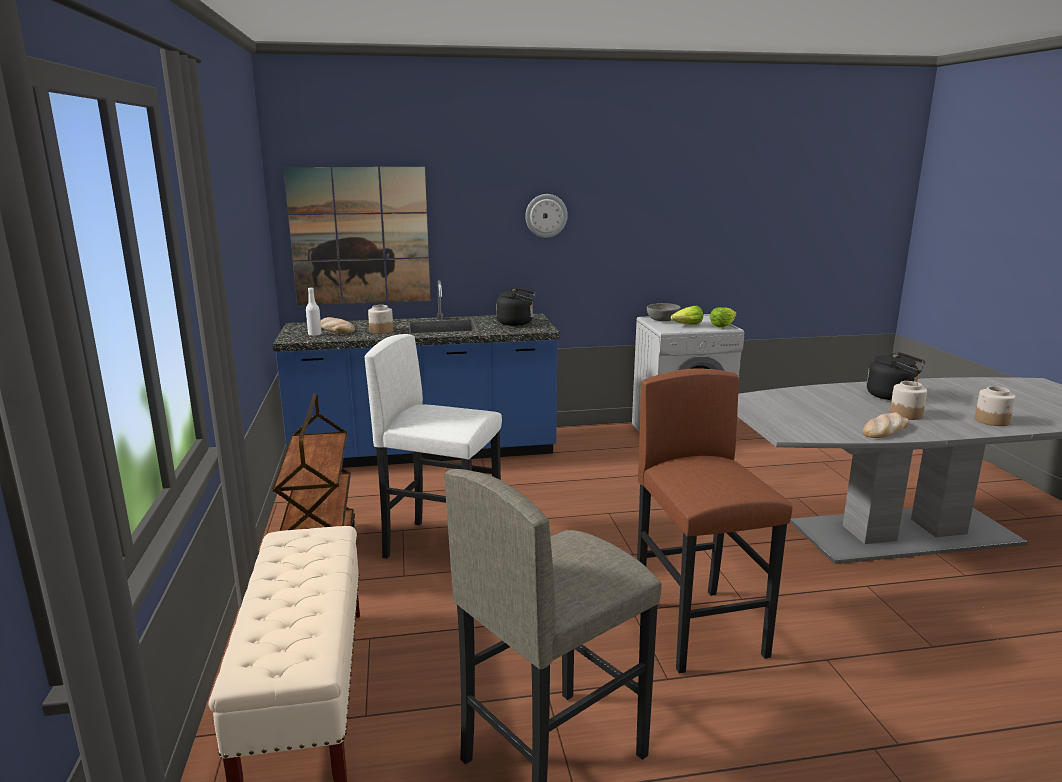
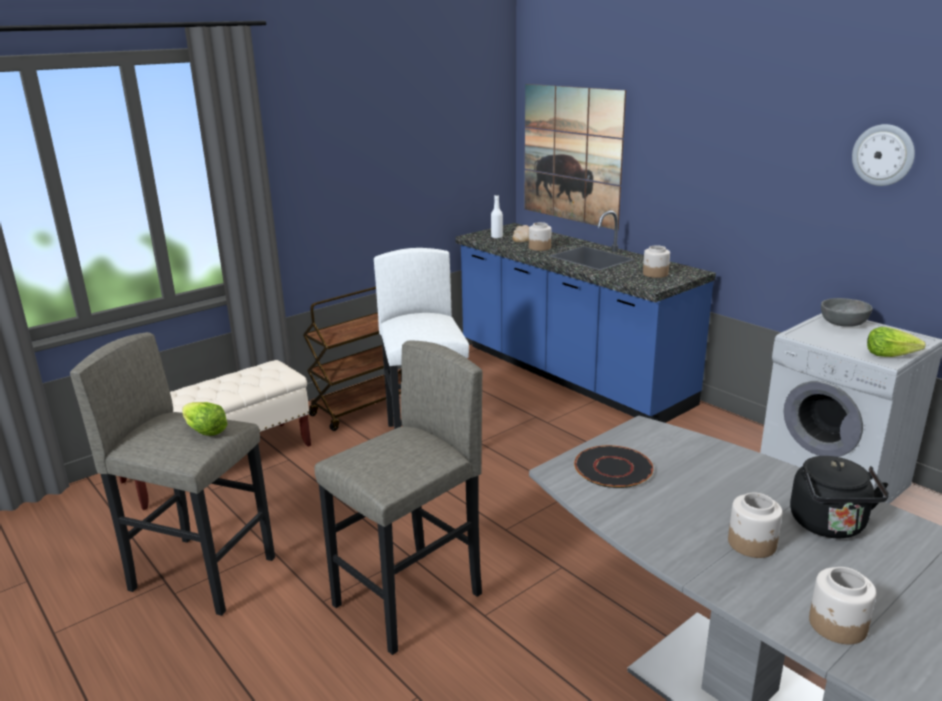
camera: 60 degrees right, 5 degrees up
(517, 323) = (655, 274): black kettle -> jar
(546, 215) = (737, 158): wall clock -> wall clock (883, 155)
(688, 325) = (847, 339): lettuce -> lettuce (204, 431)
(699, 629) = (409, 600): brown stool -> grey stool
(793, 420) = (613, 468): none -> black plate
(885, 430) = (660, 533): bread -> none

